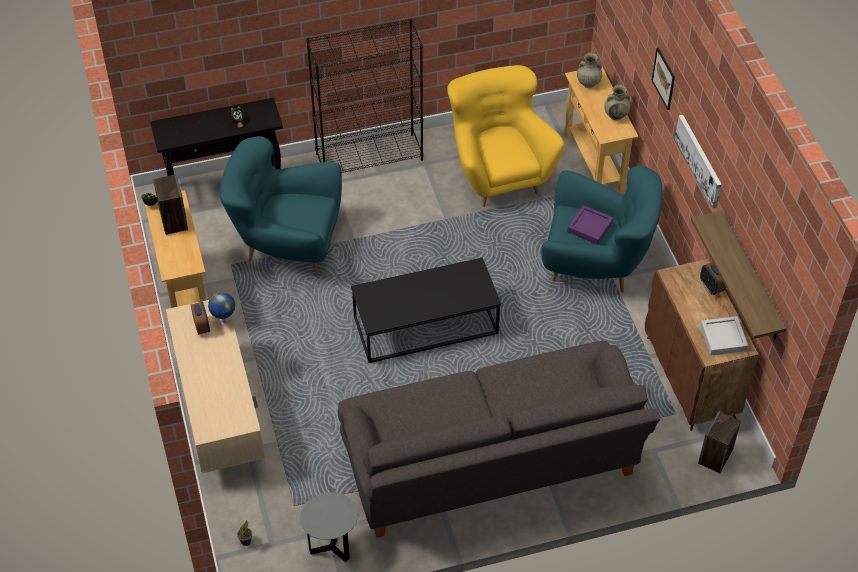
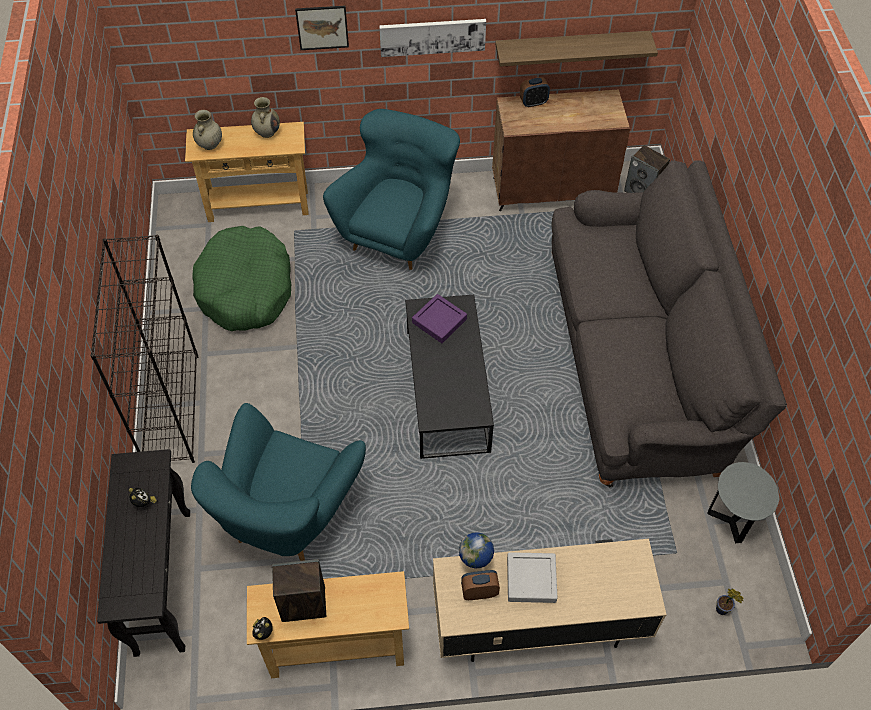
camera: 80 degrees left, 5 degrees up
(498, 174) = (245, 289): yellow armchair -> green dog bed
(590, 227) = (391, 200): purple tray -> purple tray (439, 321)
(723, 338) = (597, 108): grey tray -> grey tray (531, 579)

